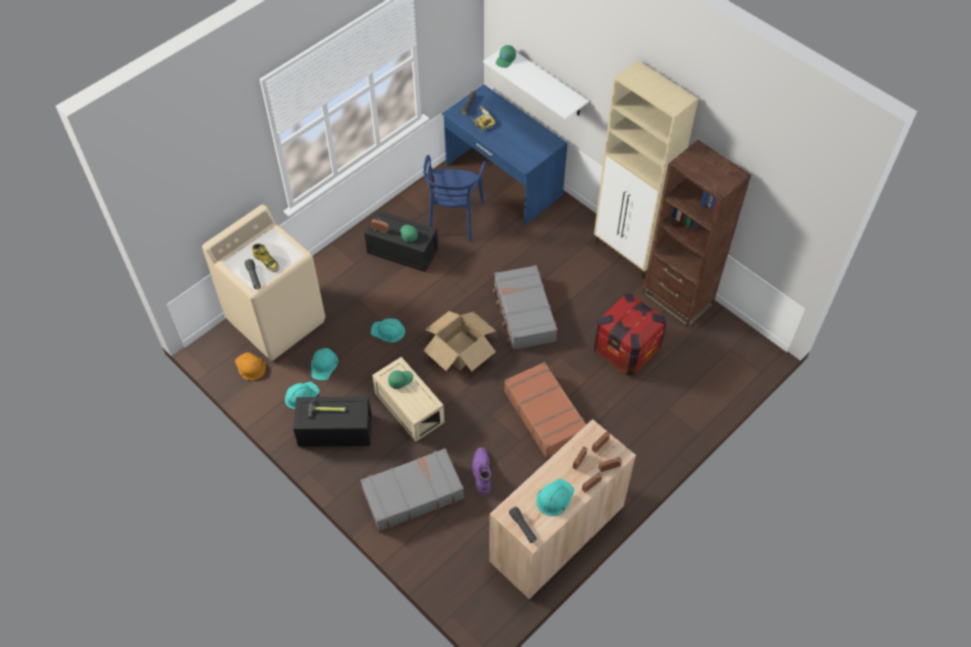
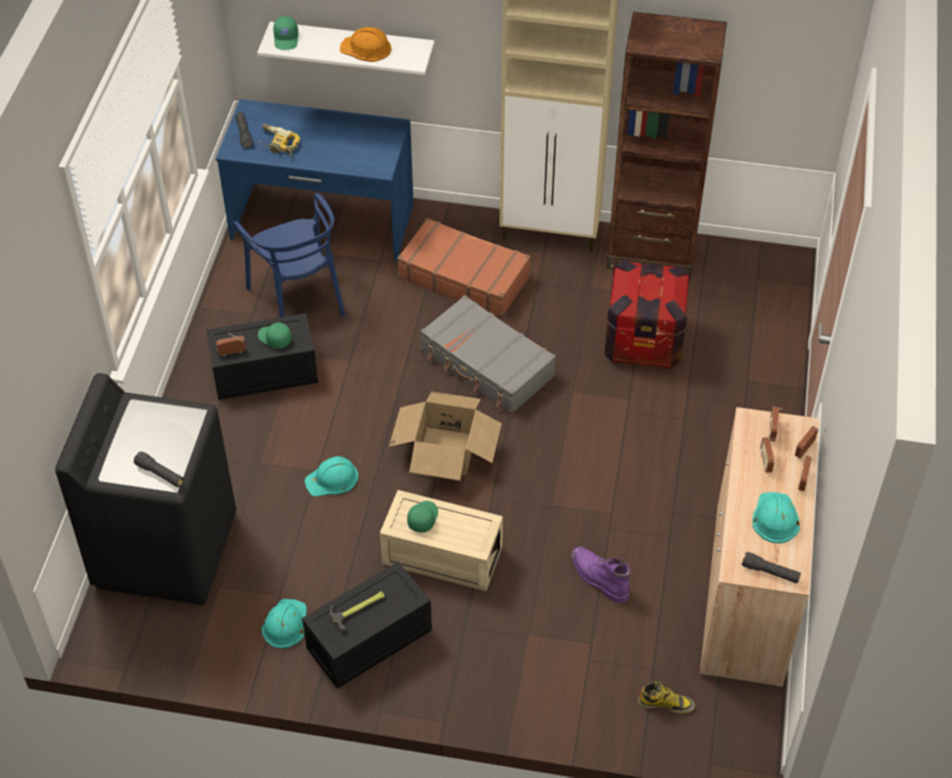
camera: 35 degrees left, 5 degrees down
(250, 367) = (180, 629): orange hard hat -> orange hard hat (366, 48)
(266, 262) = (161, 446): boot -> boot (666, 703)
(277, 320) = (166, 549): beige washing machine -> black washing machine
(324, 364) = (282, 568): turquoise hard hat -> none
(412, 494) = (537, 655): grey suitcase -> none
(545, 414) = (615, 467): brown suitcase -> brown suitcase (464, 277)

